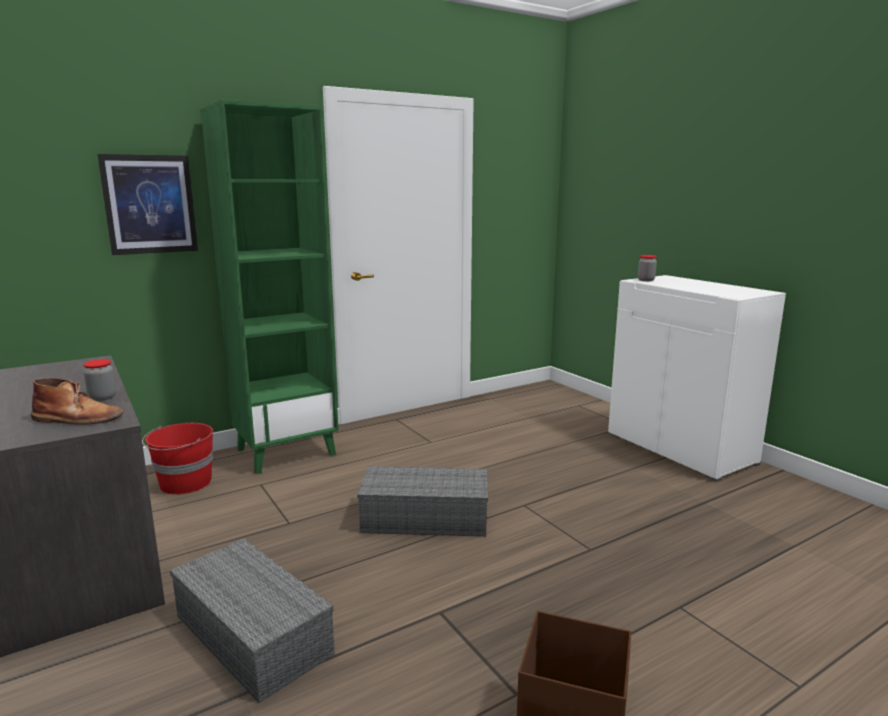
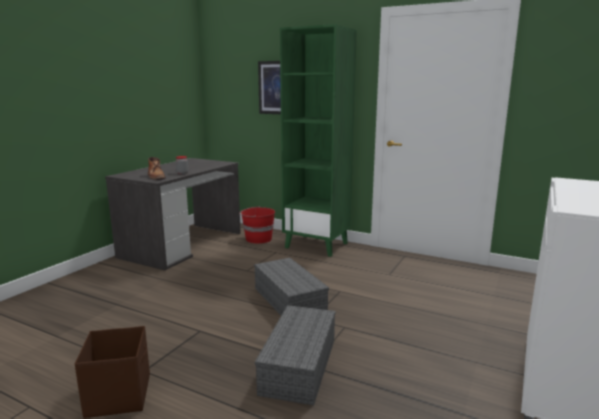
camera: 60 degrees right, 0 degrees up
(255, 634) = (155, 294): grey storage box -> grey storage box (300, 366)
(646, 280) = (578, 182): jar -> none

